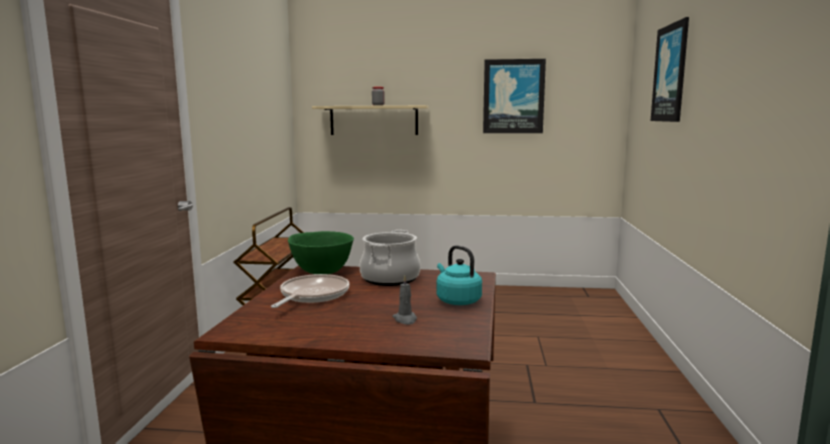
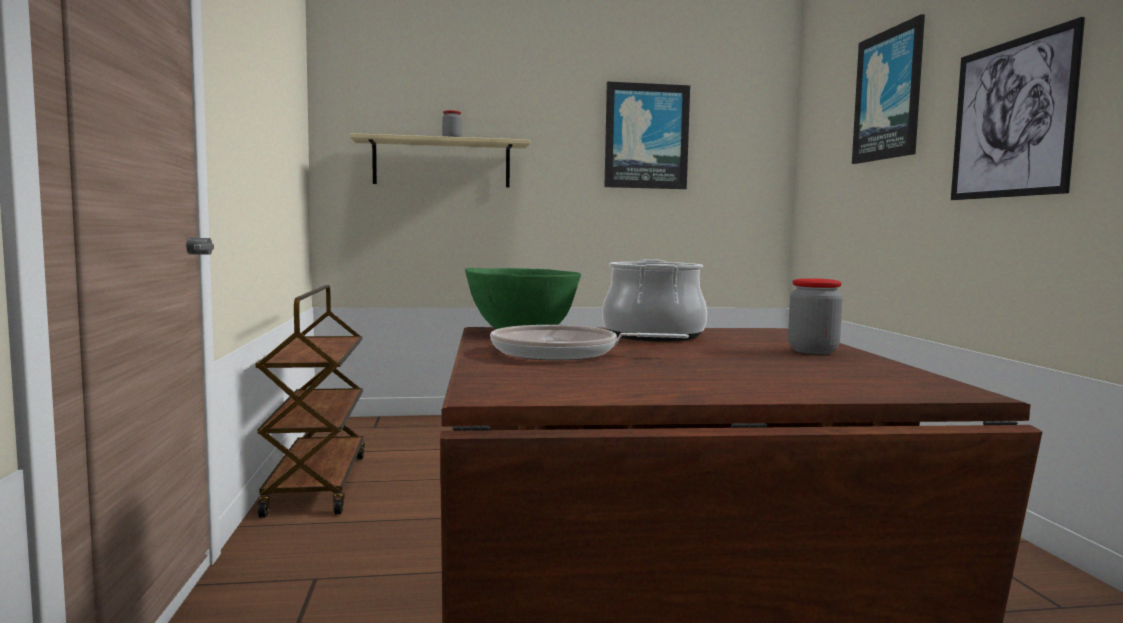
camera: 15 degrees left, 5 degrees down
(312, 295) = (563, 353): frying pan -> frying pan turned 90 degrees counterclockwise
(405, 319) = (783, 369): grey candle -> none
(457, 300) = (813, 351): turquoise kettle -> jar
(723, 108) = (1011, 119): none -> picture

